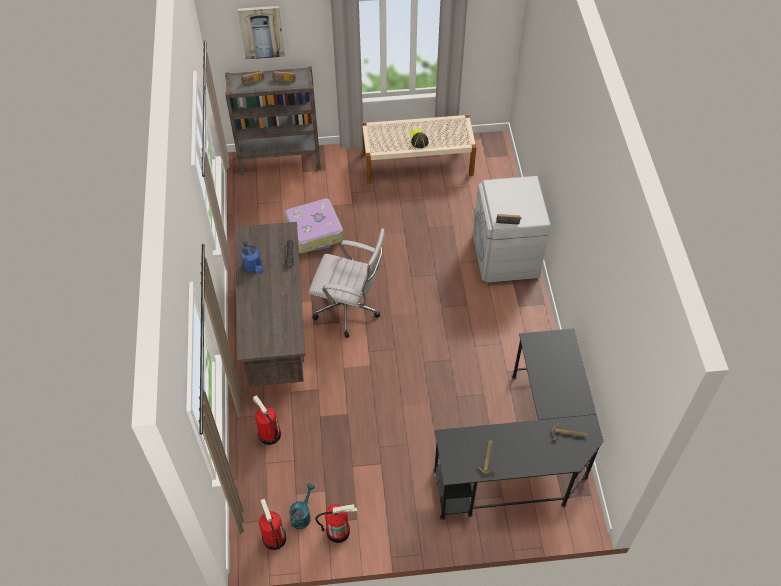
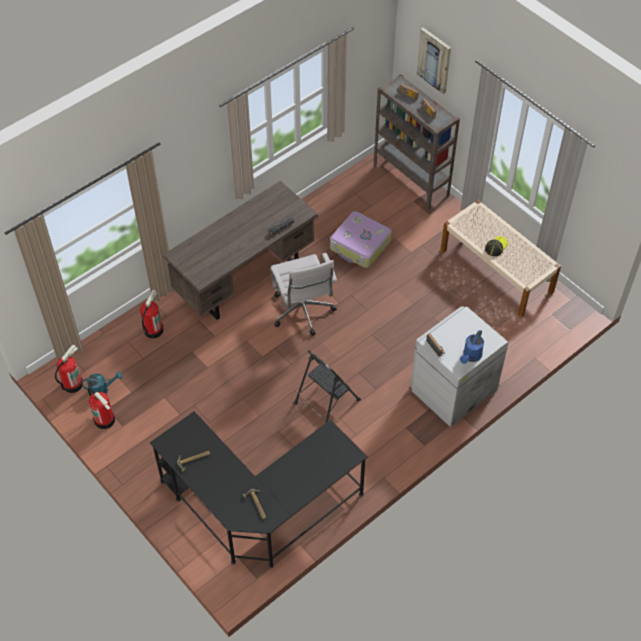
camera: 55 degrees right, 0 degrees up
(254, 268) = (251, 215): blue watering can -> blue watering can (471, 357)
(452, 346) = (325, 402): none -> black step ladder

